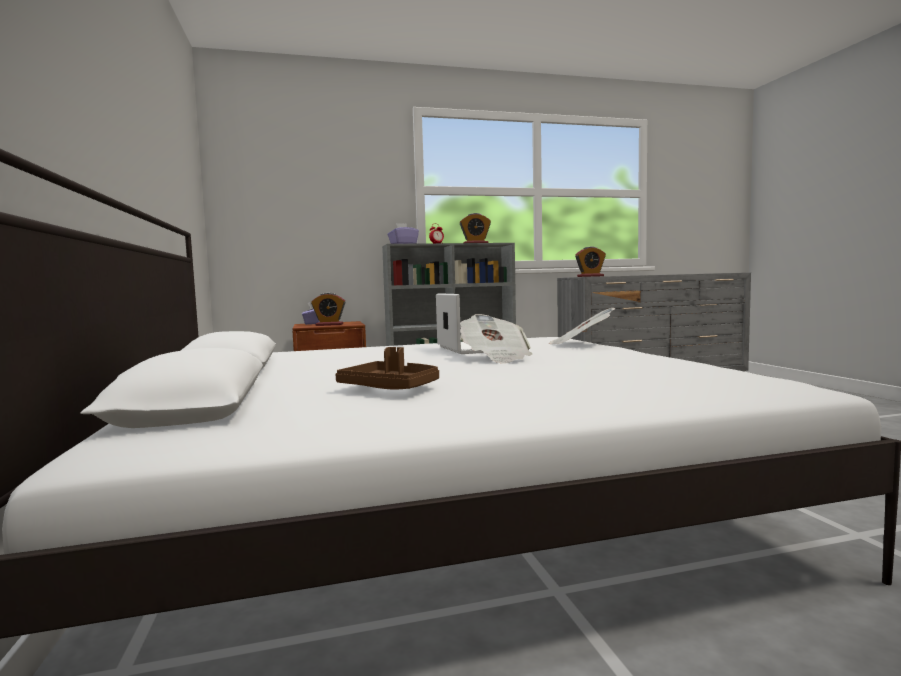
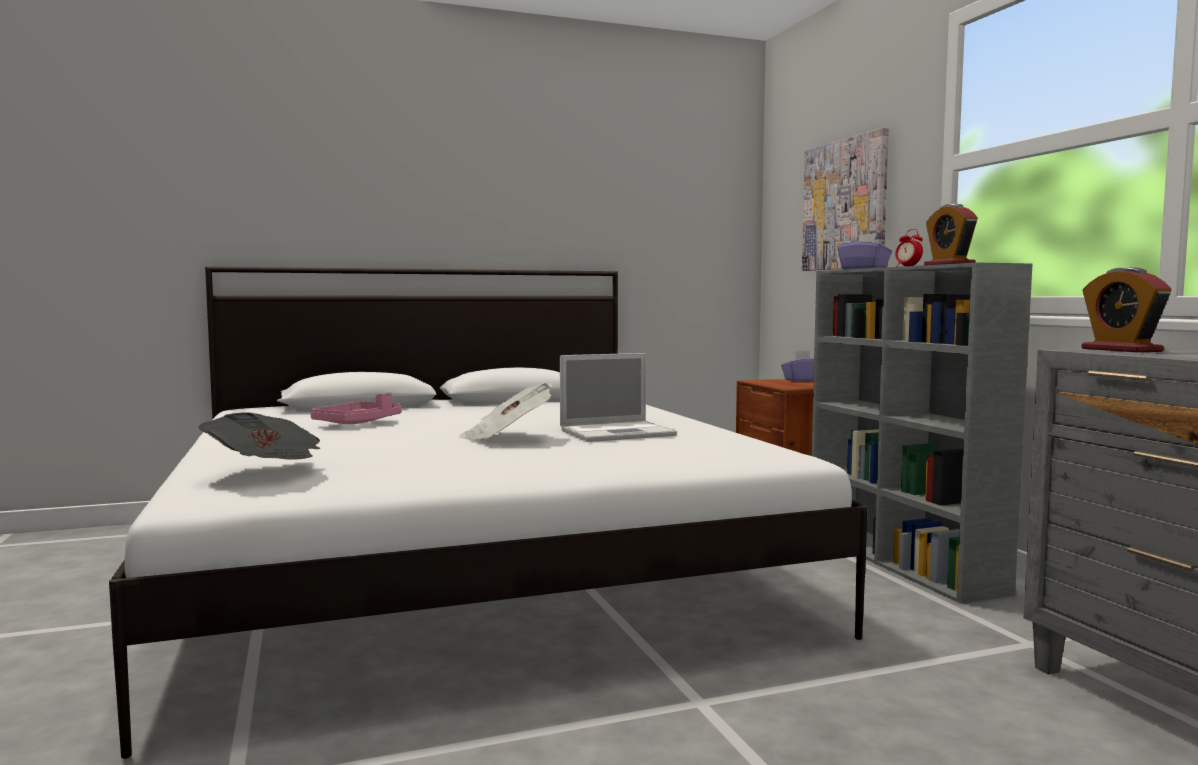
camera: 85 degrees right, 0 degrees up
(325, 201) = (845, 205): none -> picture
(329, 325) = (781, 383): alarm clock -> none
(391, 388) = (358, 423): brown tray -> pink tray
(580, 344) = (650, 461): newspaper -> newspaper (267, 470)

